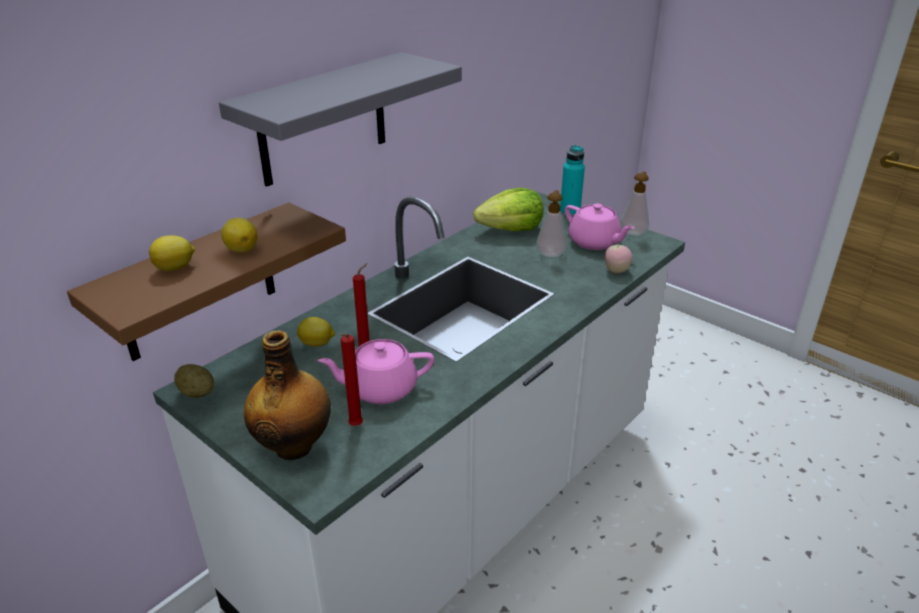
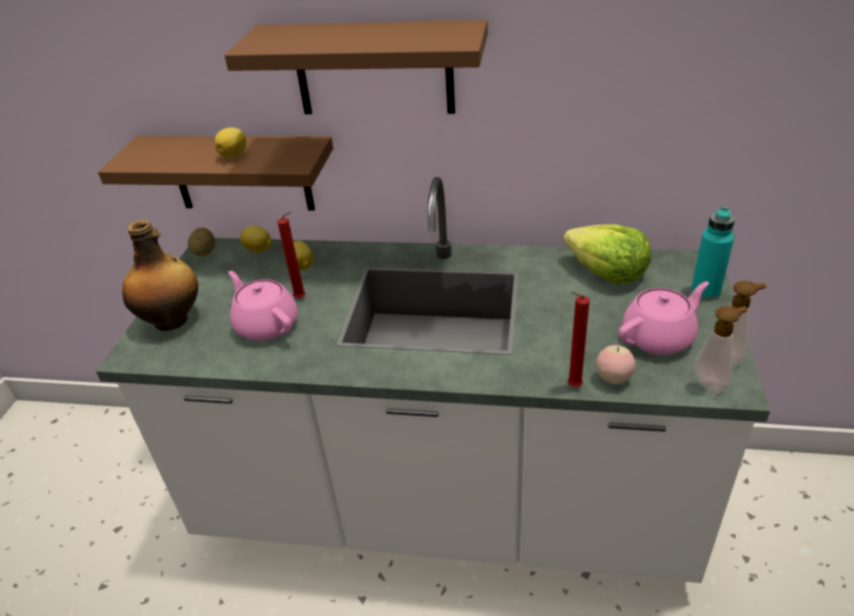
camera: 60 degrees right, 5 degrees up
(176, 268) = (188, 149): lemon -> lemon (259, 250)
(323, 119) = (374, 69): grey shelf -> brown shelf
(355, 427) = (209, 336): red candle -> red candle (572, 386)
(550, 253) = (591, 318): soap dispenser -> soap dispenser (712, 384)
(594, 242) = (659, 337): pink teapot -> pink teapot turned 135 degrees counterclockwise

